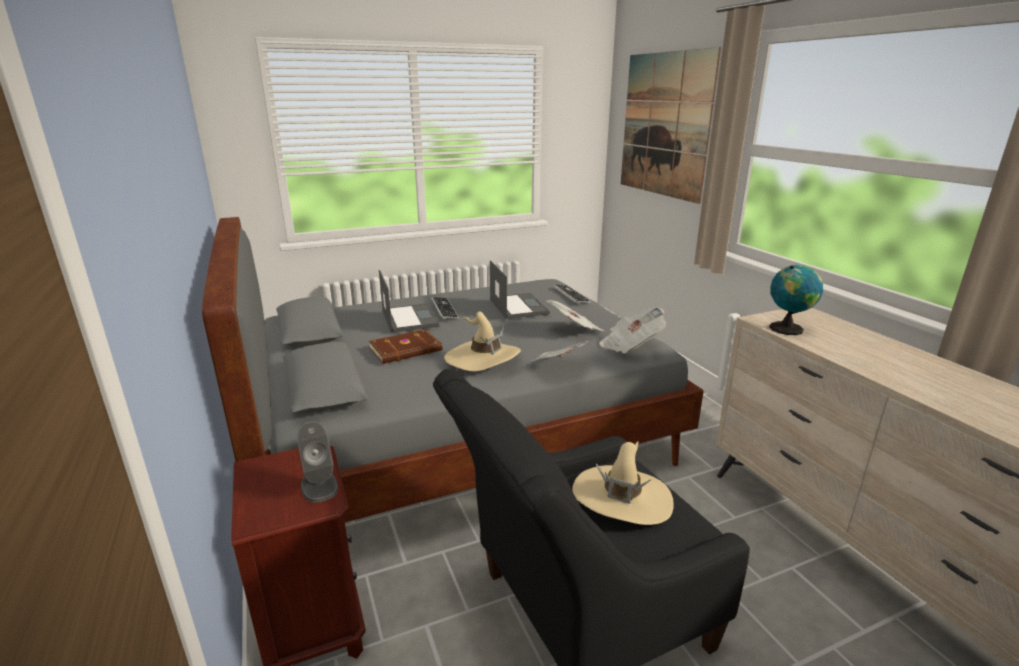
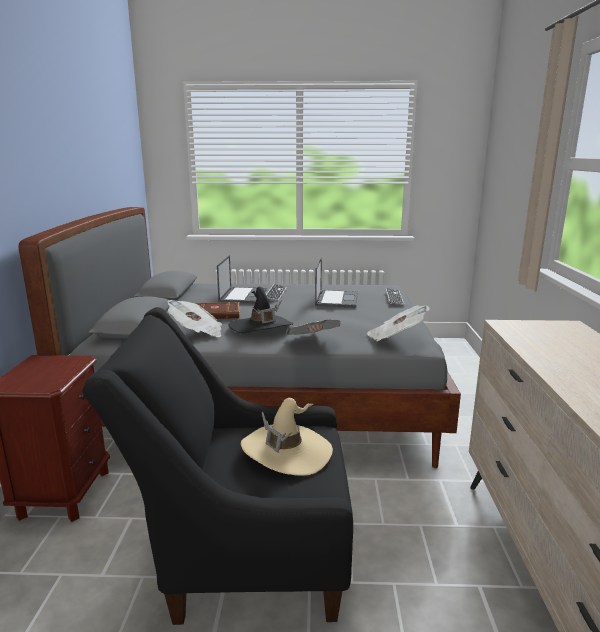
camera: 25 degrees right, 5 degrees down
(319, 485) = (58, 377): grey speaker -> none
(482, 358) = (261, 327): beige hat -> black hat
(574, 330) = (360, 320): newspaper -> newspaper (197, 332)
(664, 125) = (517, 147): picture -> none
(788, 328) = (524, 334): globe -> none

